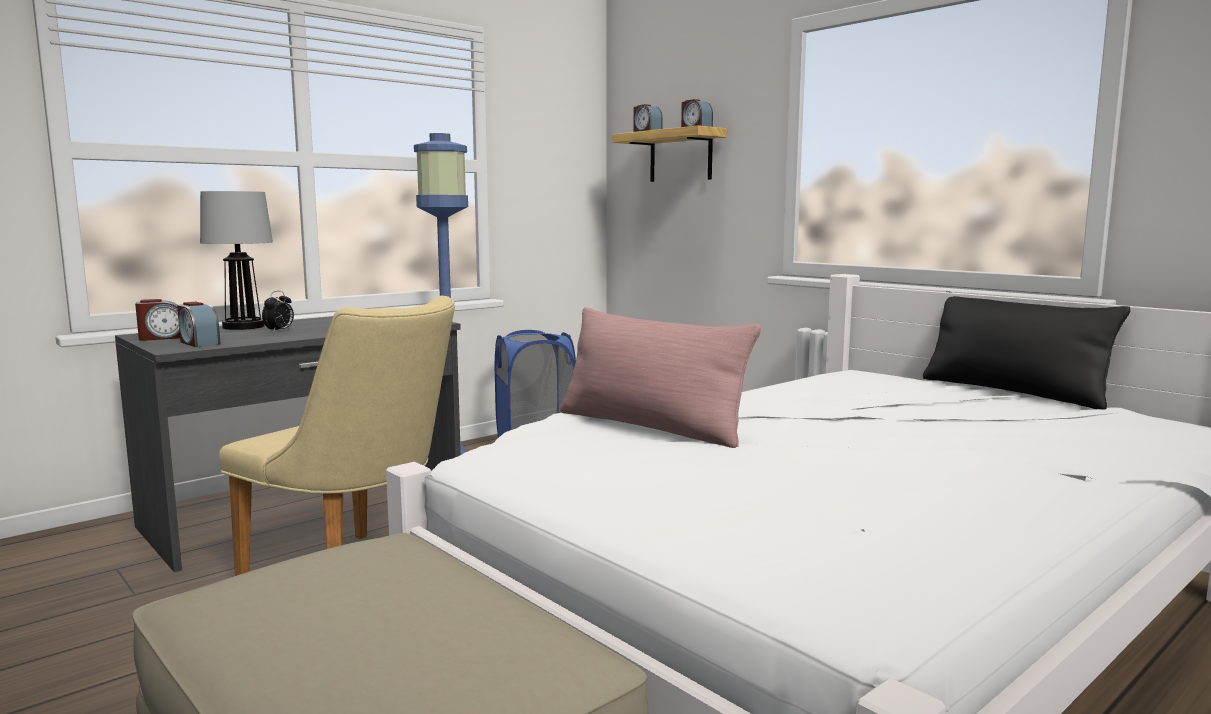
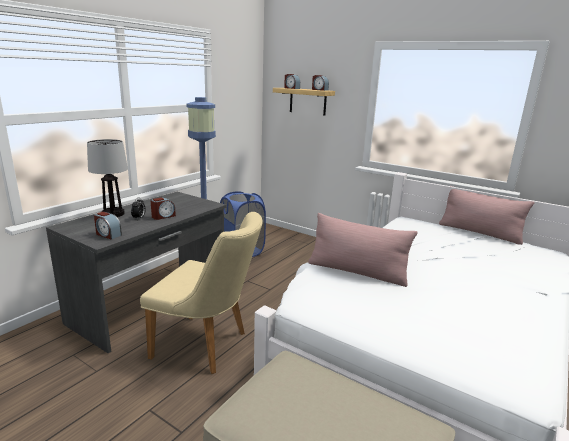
camera: 15 degrees left, 10 degrees up
(163, 337) = (79, 229): alarm clock -> alarm clock (163, 216)
(1012, 392) = (479, 233): black pillow -> pink pillow

